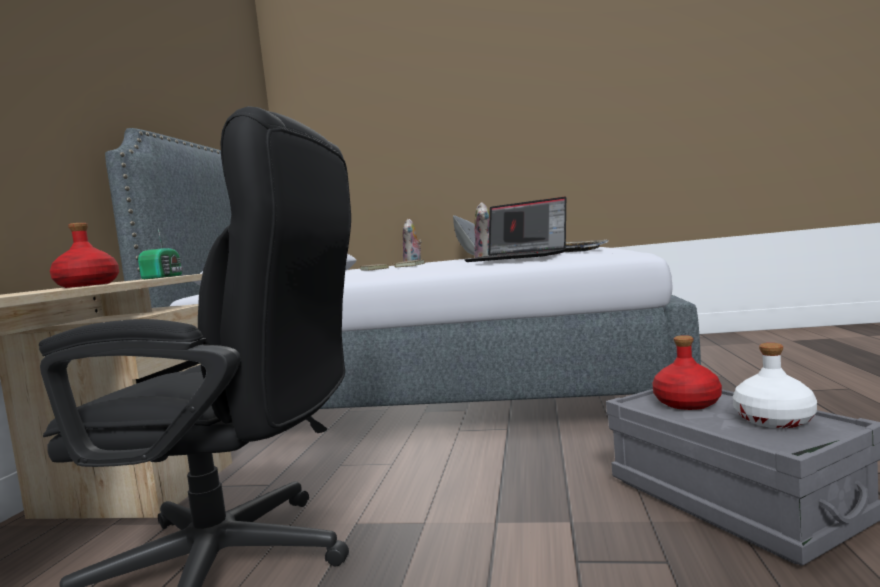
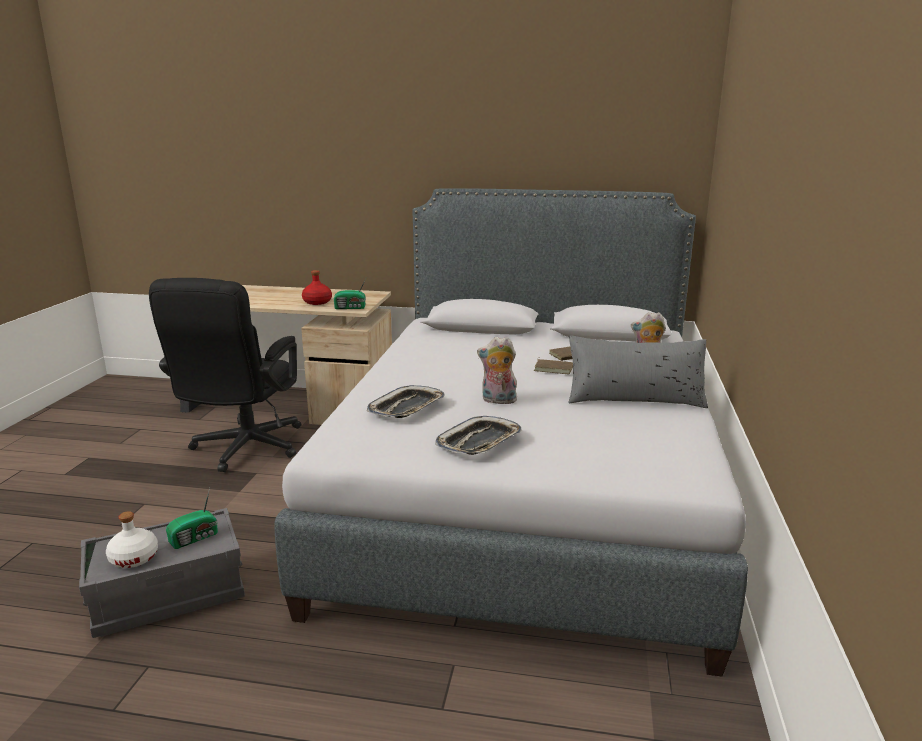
camera: 90 degrees right, 15 degrees up
(519, 257) = (407, 408): laptop -> tray
(686, 403) = (195, 538): red bottle -> radio

